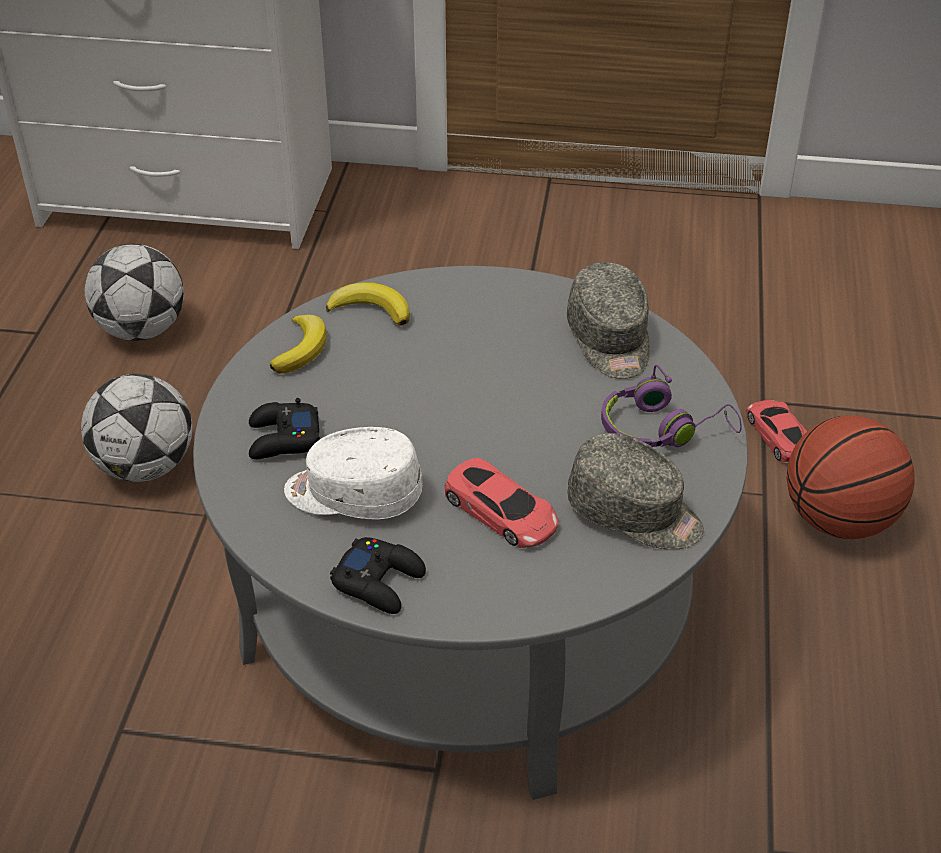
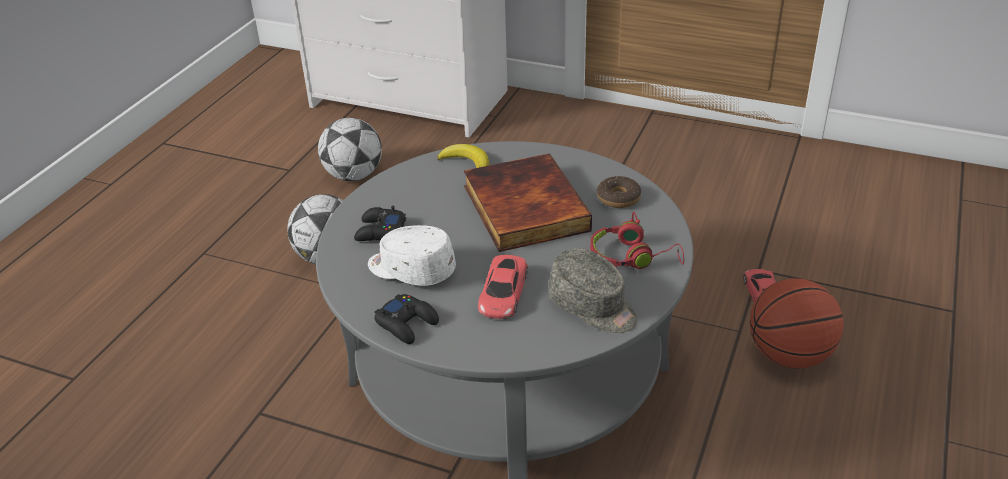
camera: 15 degrees right, 5 degrees down
(301, 348) = (413, 179): banana -> none
(480, 373) = (522, 208): none -> book
(501, 511) = (503, 293): red toy car -> red toy car turned 45 degrees clockwise
(610, 340) = (618, 198): grey cap -> donut
(662, 429) = (633, 257): purple headphones -> red headphones

